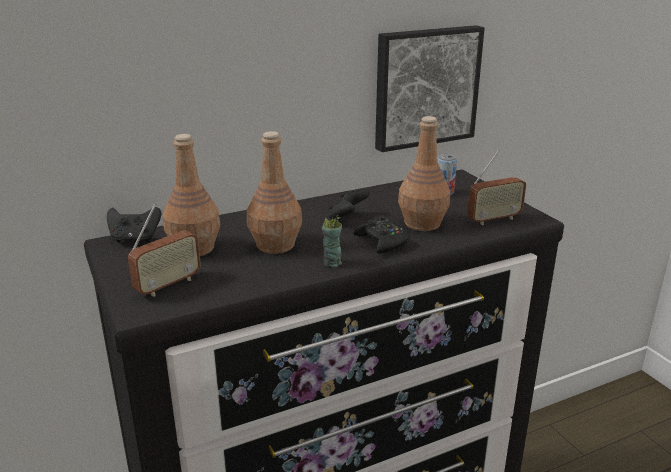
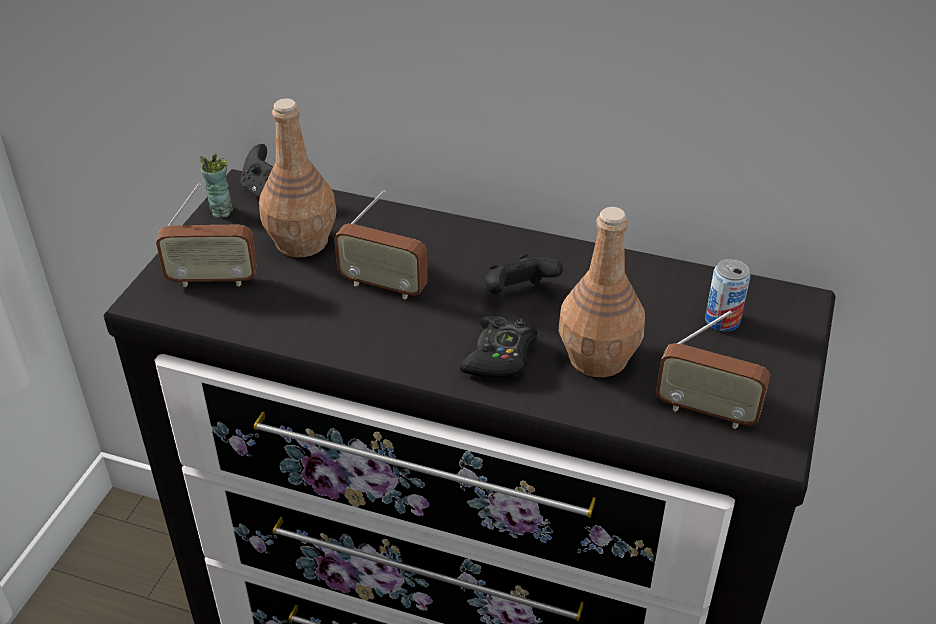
camera: 45 degrees right, 15 degrees up
(276, 244) = (383, 286): brown bottle -> radio
(331, 263) = (397, 351): cup -> cup (221, 210)
(425, 87) = (784, 131): picture -> none

